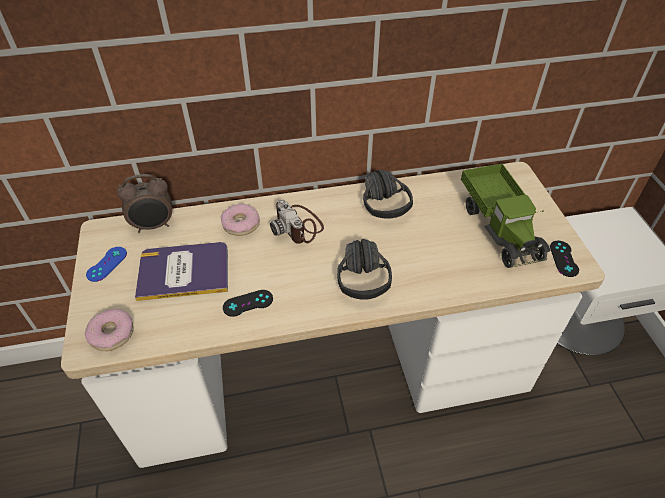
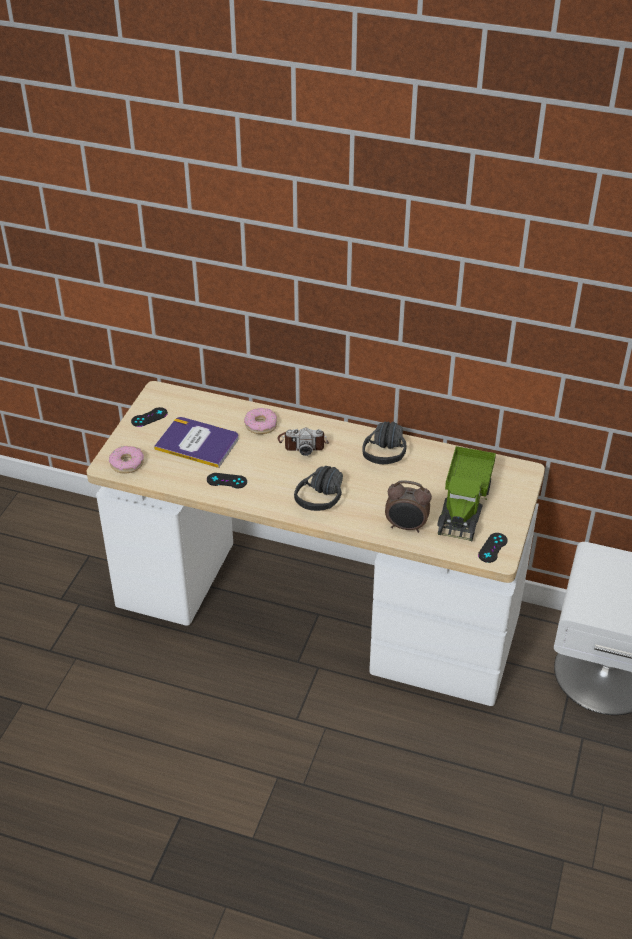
camera: 30 degrees right, 5 degrees down
(107, 264) = (149, 417): blue game controller -> black game controller
(154, 226) = (197, 402): alarm clock -> alarm clock (406, 527)
(298, 226) = (303, 443): camera -> camera turned 90 degrees counterclockwise

